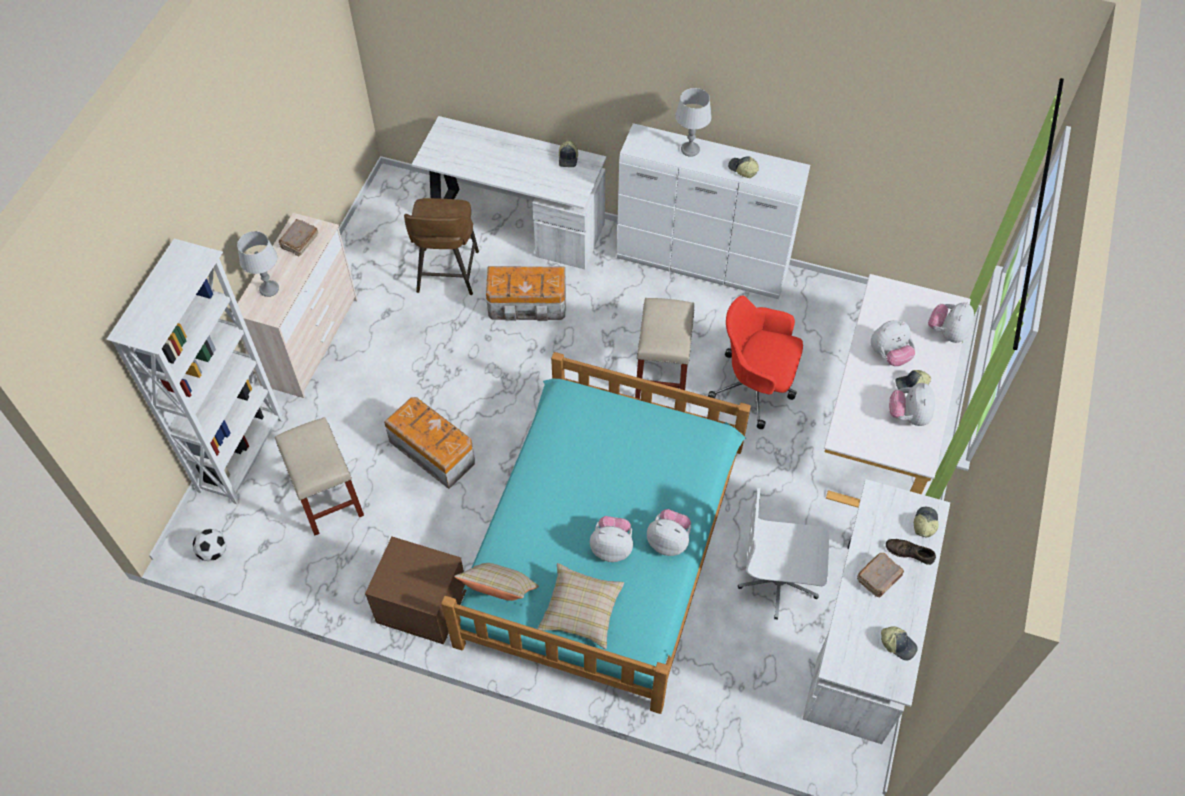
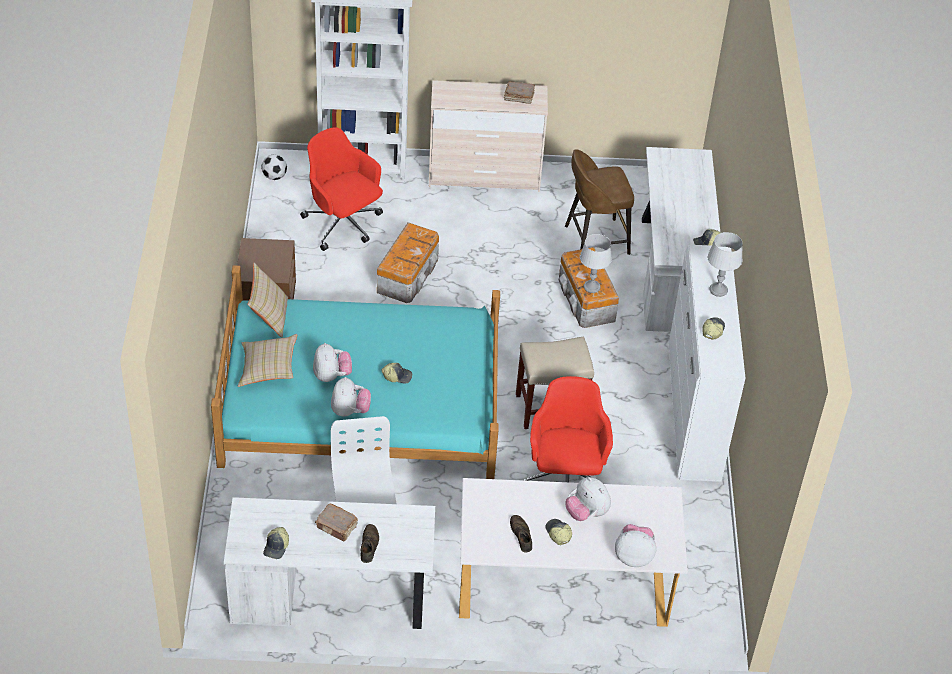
camera: 70 degrees right, 10 degrees down
(269, 289) = (464, 93): grey table lamp -> grey table lamp (591, 287)
(327, 497) = (343, 224): beige stool -> red office chair
(908, 416) = (521, 535): plush toy -> brown shoe
(924, 523) = (403, 553): cap -> cap (397, 376)

